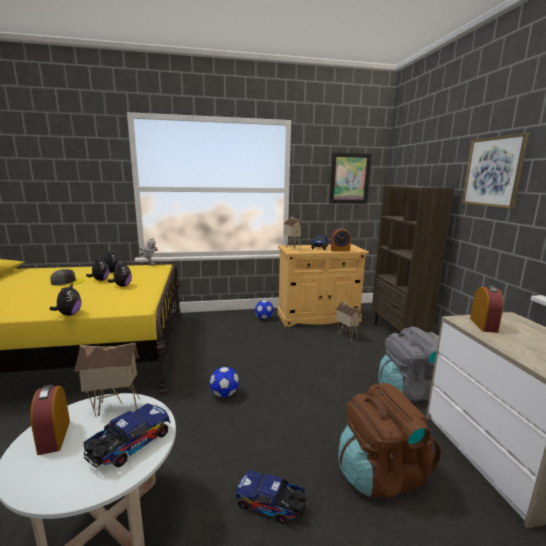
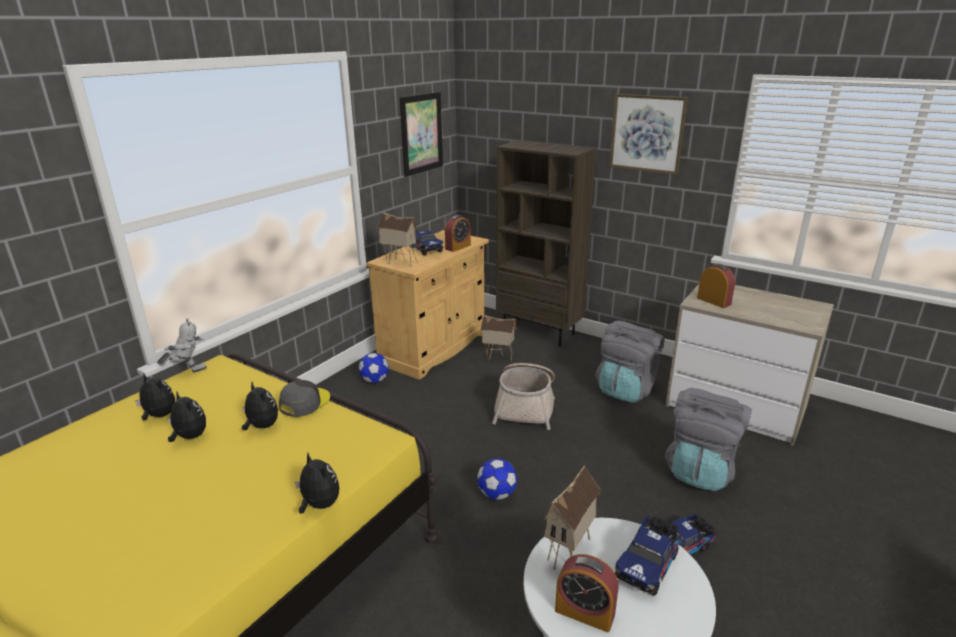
camera: 45 degrees left, 10 degrees up
(67, 282) = (134, 471): grey cap -> grey cap (304, 402)
(129, 446) = (648, 563): toy truck -> toy truck turned 135 degrees counterclockwise
(319, 364) = (526, 405): none -> basket
(380, 474) = (700, 470): brown backpack -> grey backpack

